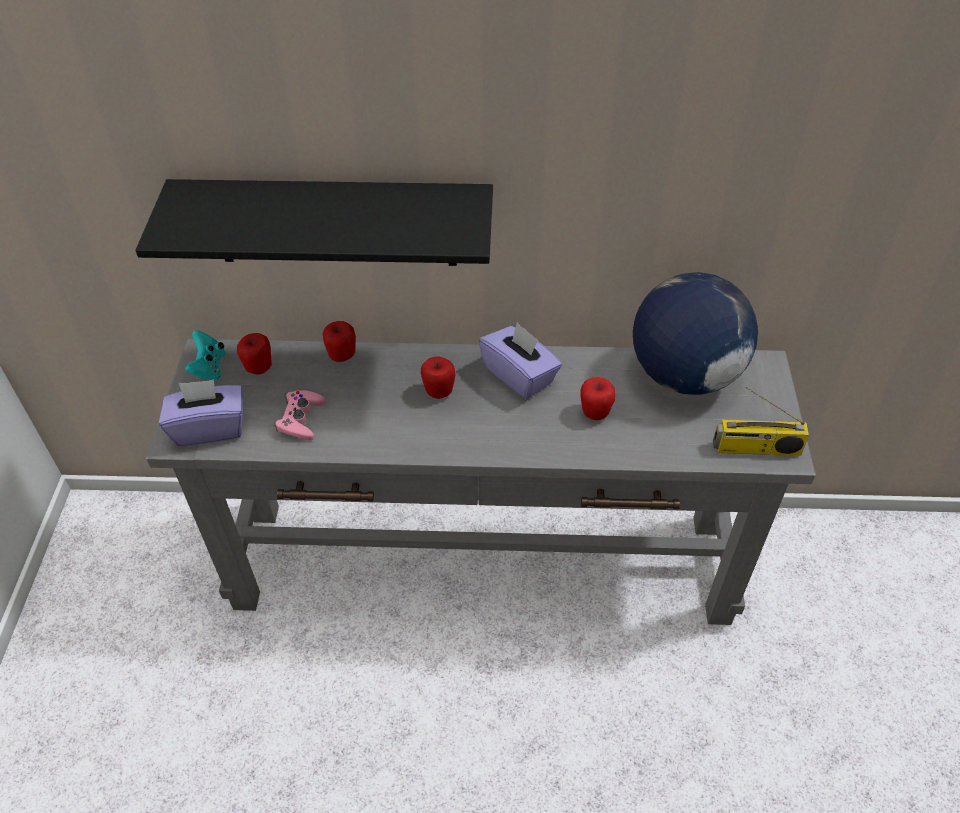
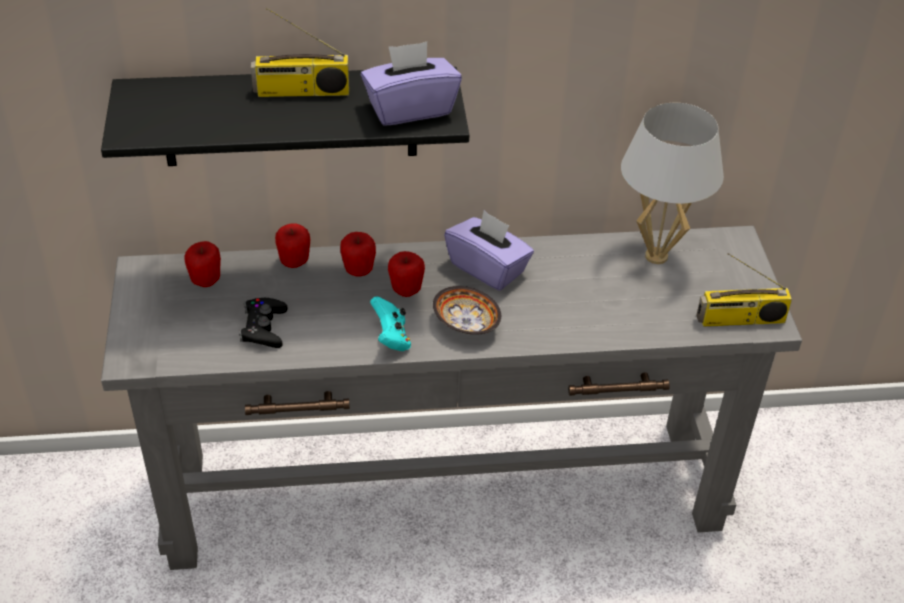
camera: 10 degrees left, 5 degrees down
(209, 368) = (150, 284): turquoise game controller -> turquoise game controller (391, 338)
(209, 428) = (165, 344): purple tissue box -> purple tissue box (410, 108)
(301, 419) = (264, 328): pink game controller -> black game controller
(337, 202) = (301, 92): none -> radio
(488, 432) = (466, 325): none -> bowl
(595, 413) = (573, 299): apple -> apple (358, 271)
(684, 375) = (656, 256): globe -> white table lamp

